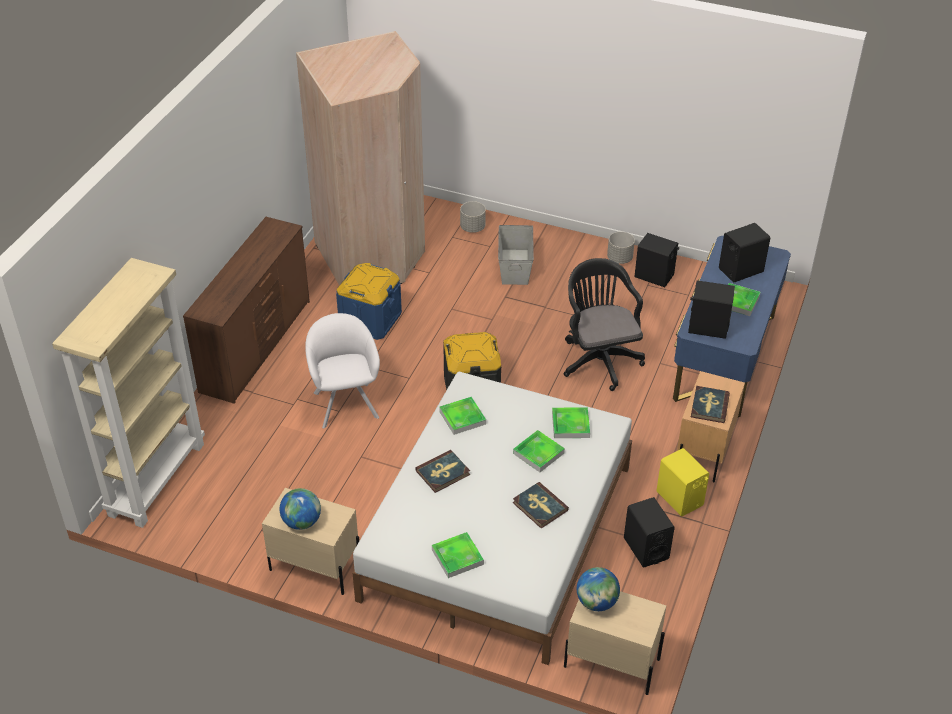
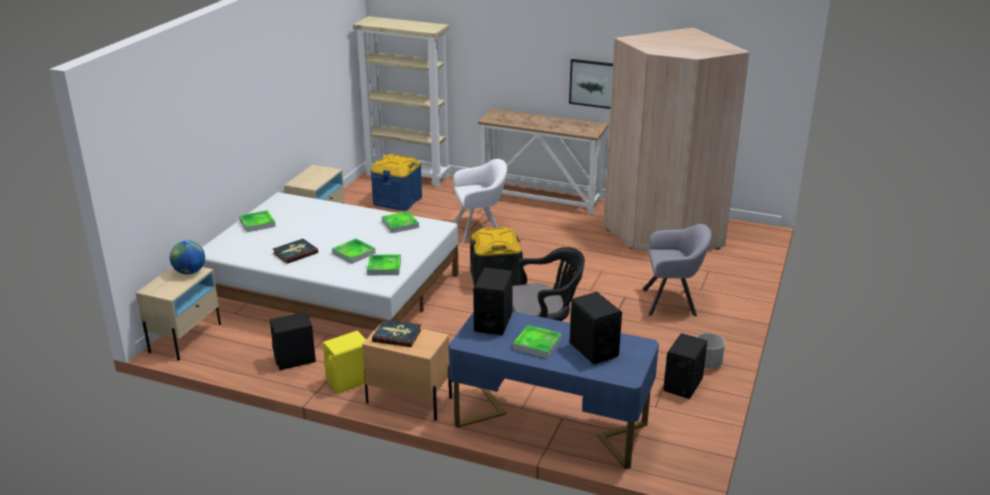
camera: 90 degrees right, 15 degrees down
(243, 186) = (592, 83): none -> picture
(257, 346) = (541, 197): brown dresser -> console table
(301, 522) = (308, 175): globe -> none
(370, 320) = (579, 237): blue storage box -> blue storage box (397, 201)
(443, 473) = (342, 218): book -> none
(473, 227) = (727, 280): grey planter -> none
(515, 266) = (673, 302): grey storage box -> grey armchair

